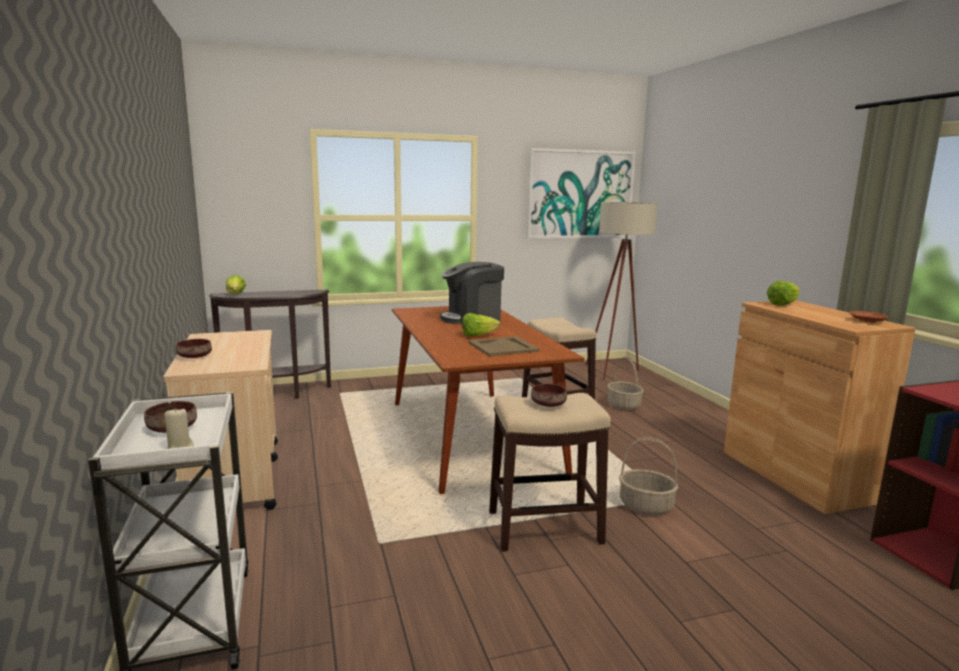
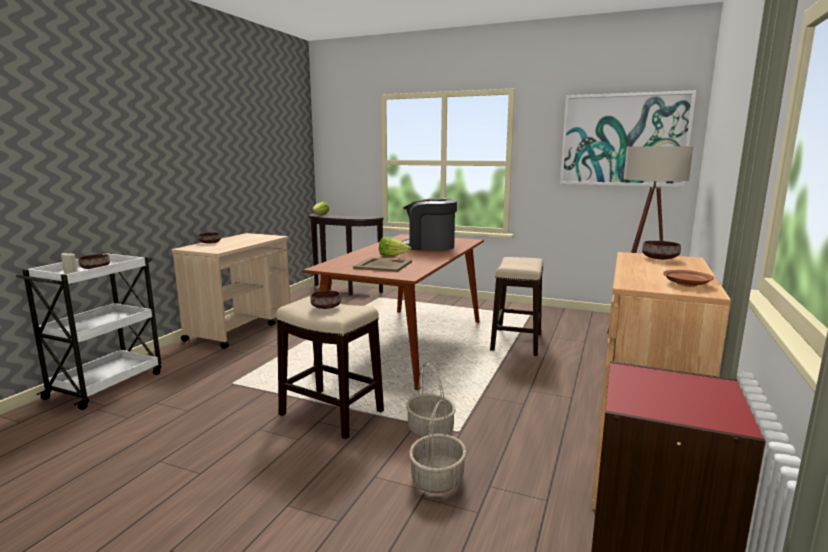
camera: 40 degrees right, 0 degrees up
(624, 405) = (582, 357): basket -> basket (437, 479)
(783, 304) = (659, 258): lettuce -> brown bowl

